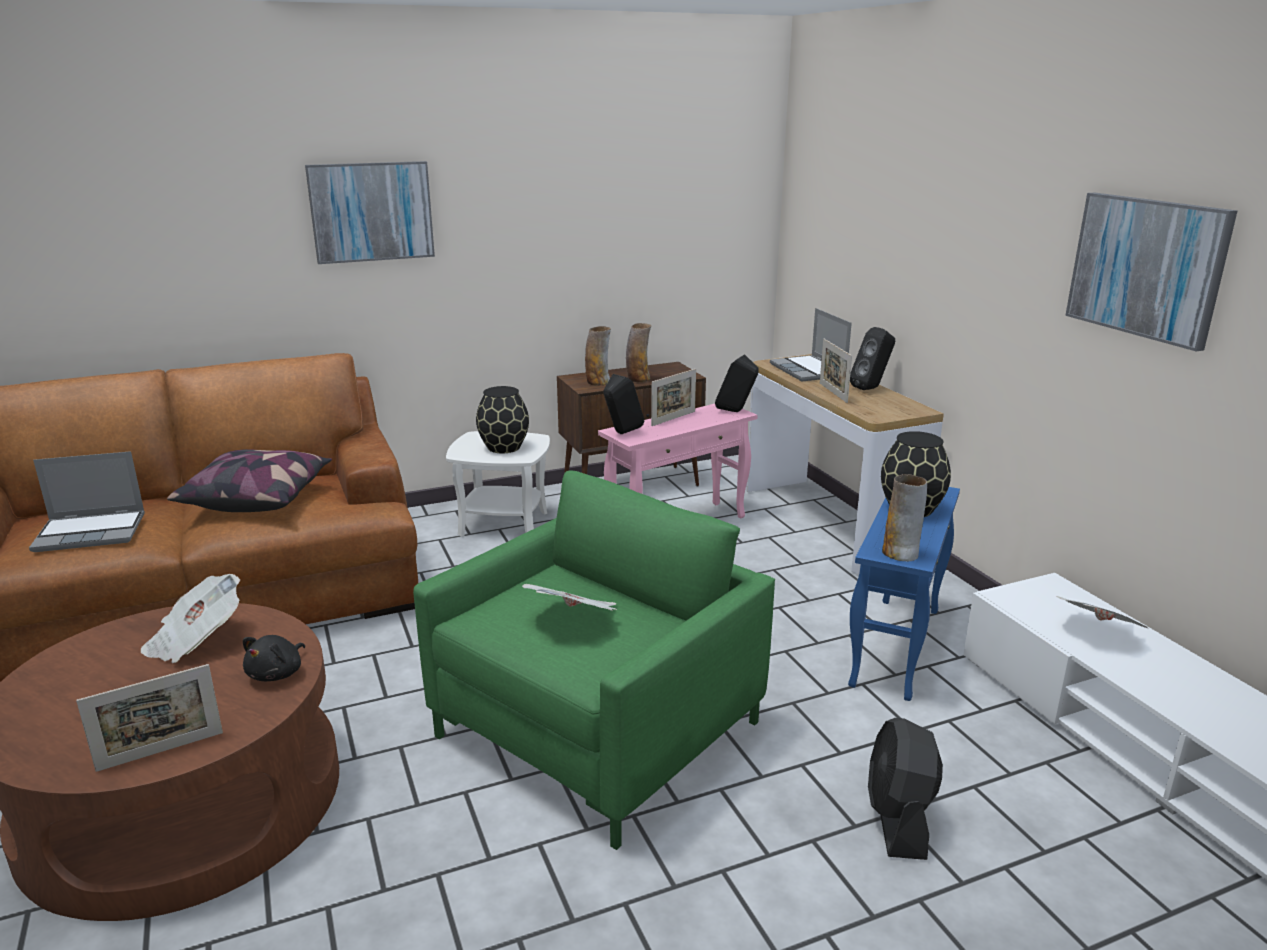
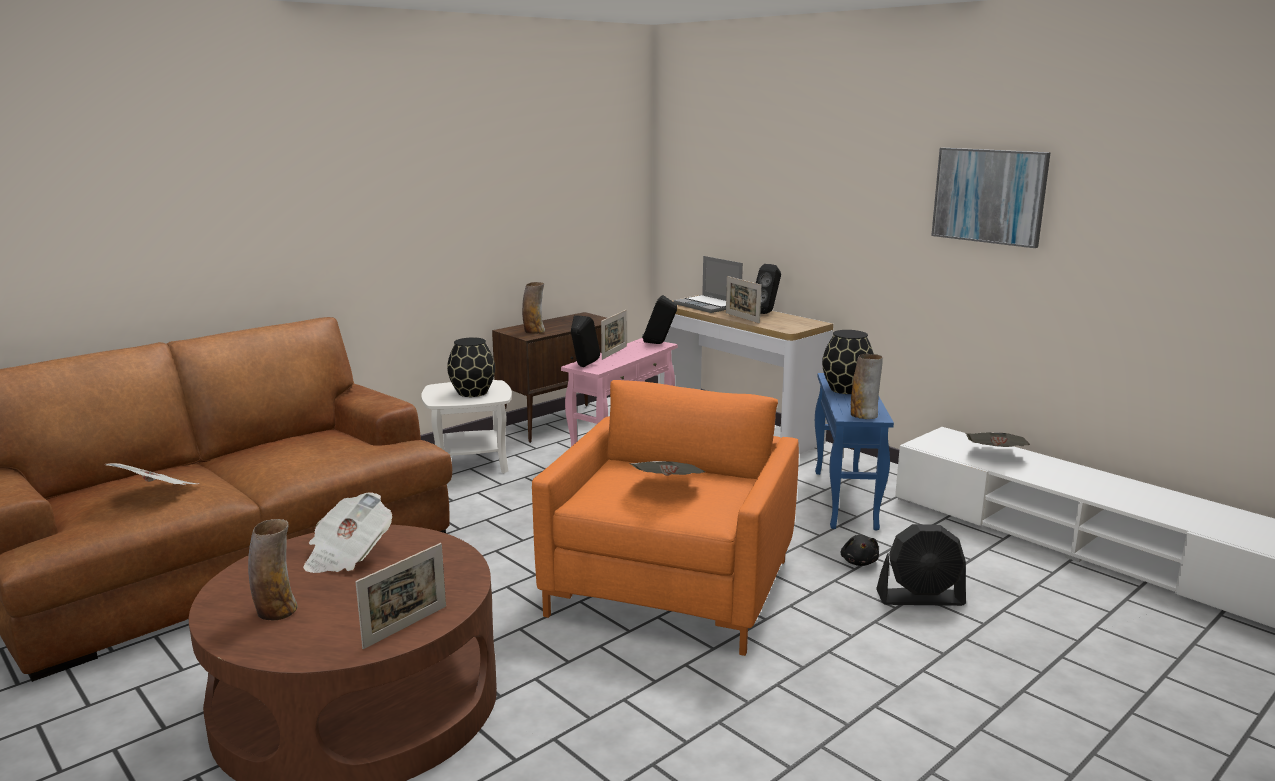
camera: 20 degrees left, 5 degrees down
(92, 532) = (156, 494): laptop -> newspaper
(257, 498) = (294, 450): pillow -> none
(277, 673) = (448, 563): black plush toy -> black plush toy (859, 562)
(371, 212) = (338, 188): picture -> none
(598, 730) = (671, 588): green armchair -> orange armchair
(638, 379) = (565, 326): vase -> vase (276, 611)
(898, 819) = (920, 598): black fan -> black fan turned 75 degrees counterclockwise

